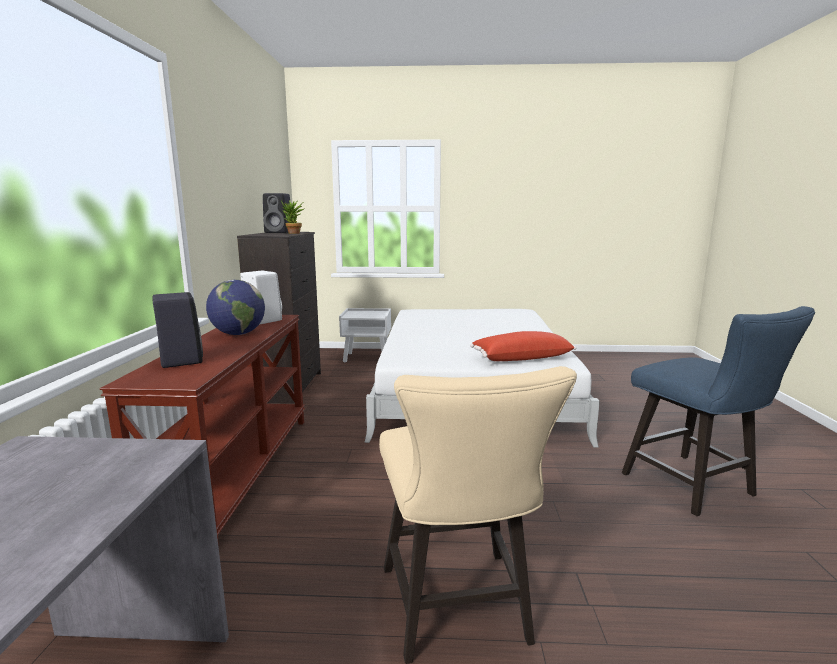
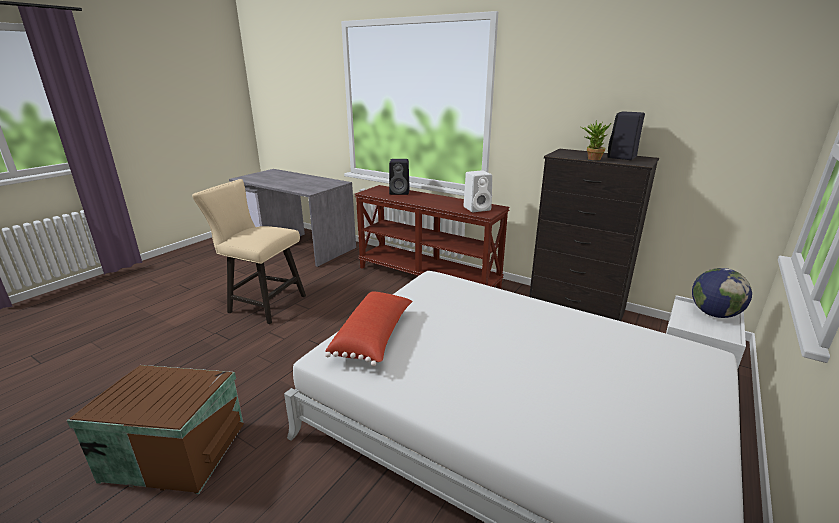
camera: 120 degrees right, 10 degrees up
(238, 334) = (442, 202): globe -> globe (714, 314)
(695, 488) = (175, 450): blue chair -> brown storage box

